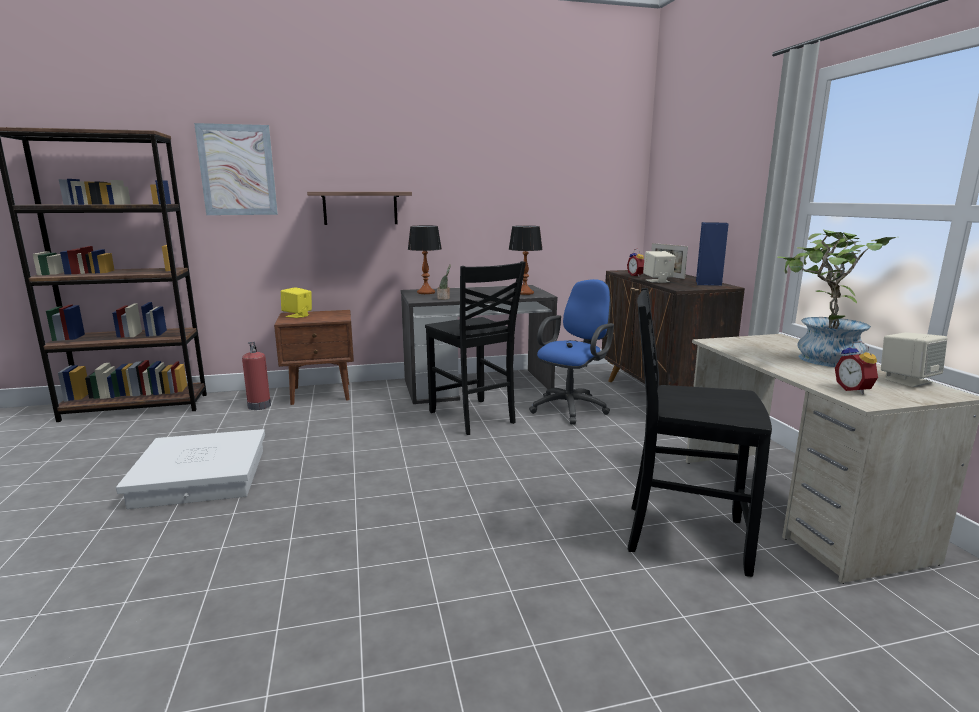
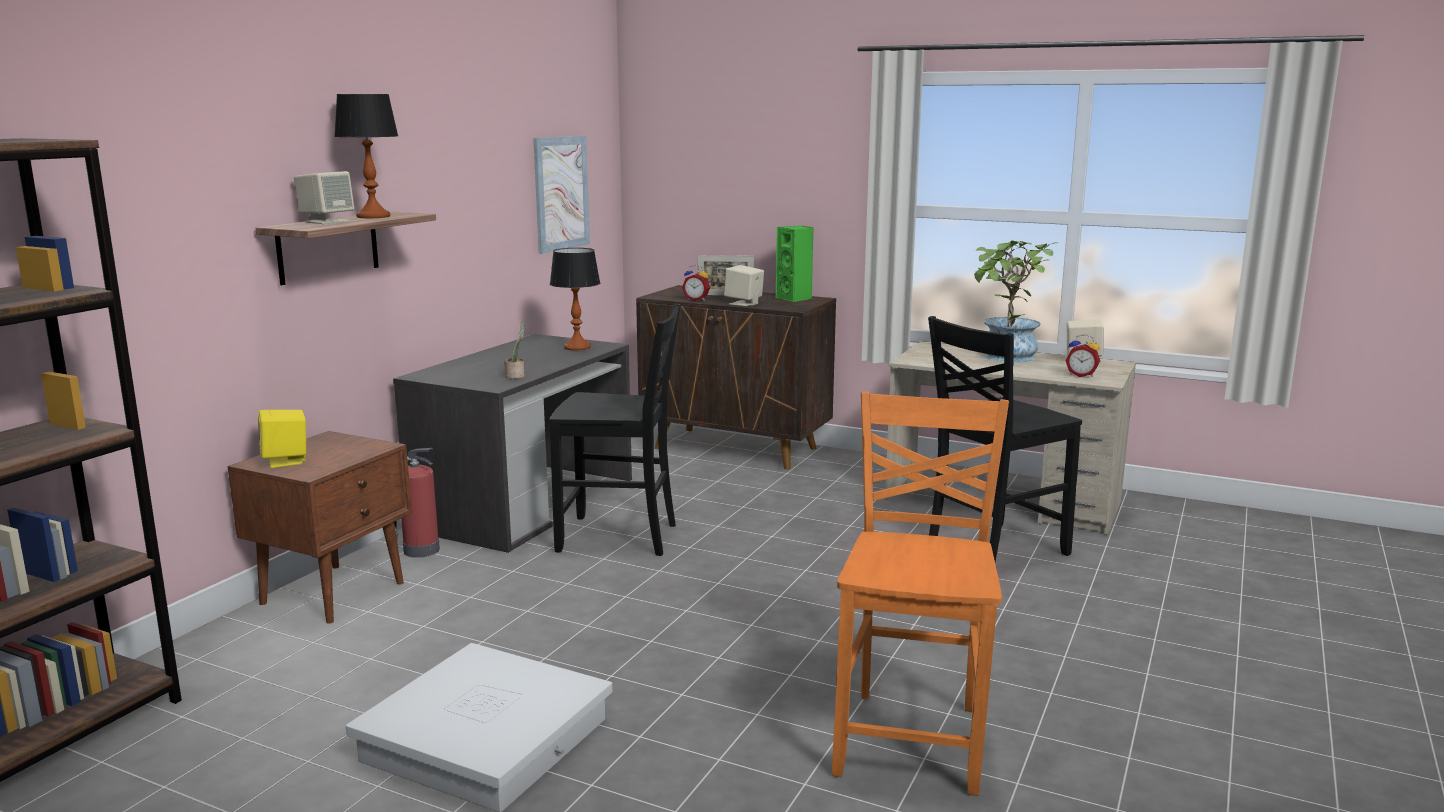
camera: 50 degrees left, 0 degrees up
(237, 170) = (138, 199): picture -> picture (561, 193)
(259, 405) = (279, 645): fire extinguisher -> fire extinguisher (420, 550)
(303, 613) = (913, 739): none -> orange chair
(346, 191) = (326, 221): none -> beige speaker
(426, 292) = (454, 374): table lamp -> table lamp (374, 216)
(572, 408) = (689, 489): blue office chair -> none
(708, 283) = (795, 298): blue speaker -> green speaker

